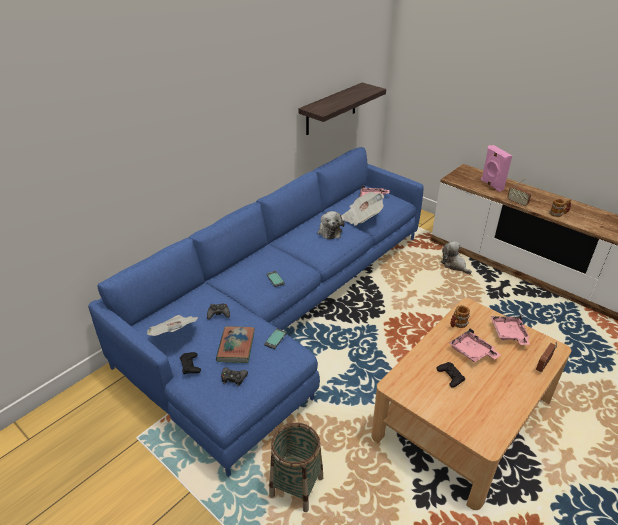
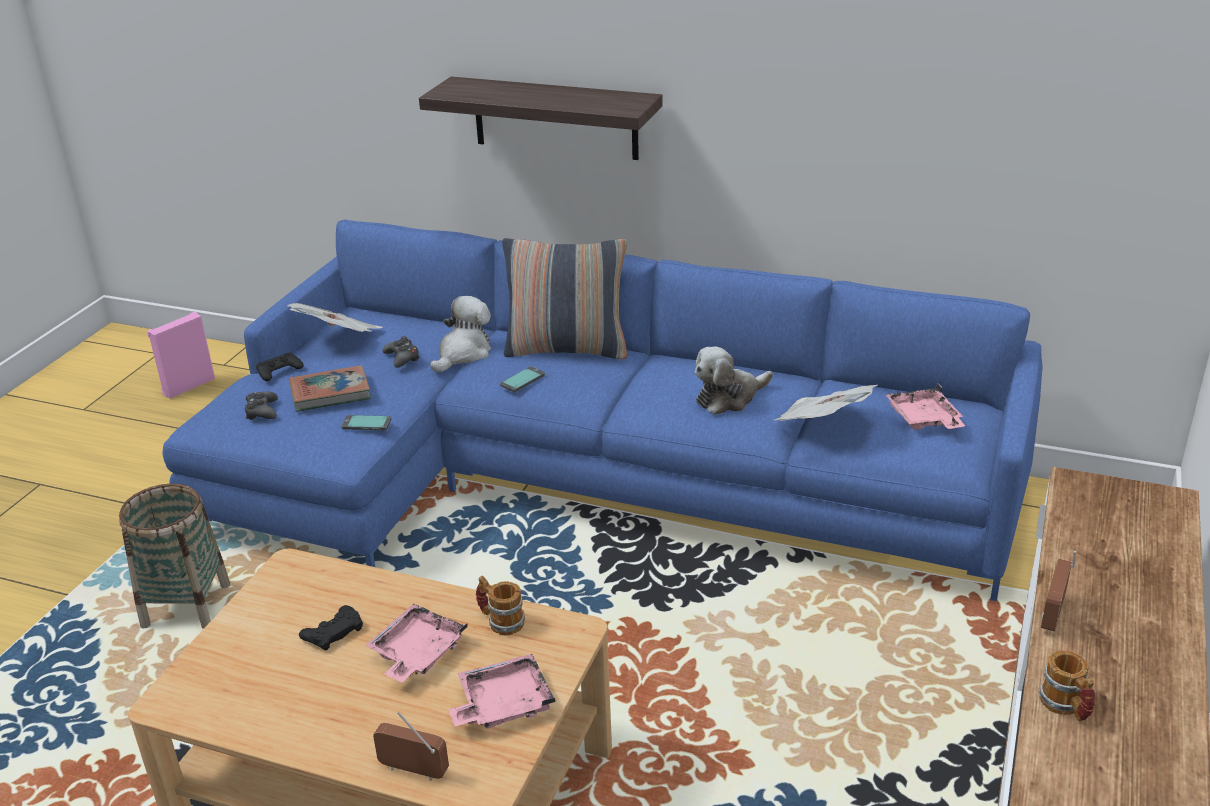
camera: 70 degrees right, 5 degrees down
(254, 261) = (567, 349): none -> pillow
(331, 109) = (968, 176): shelf -> shelf (555, 118)
(454, 265) = (944, 697): plush toy -> plush toy (463, 354)
(491, 185) = (1113, 556): pink speaker -> pink speaker (188, 386)

